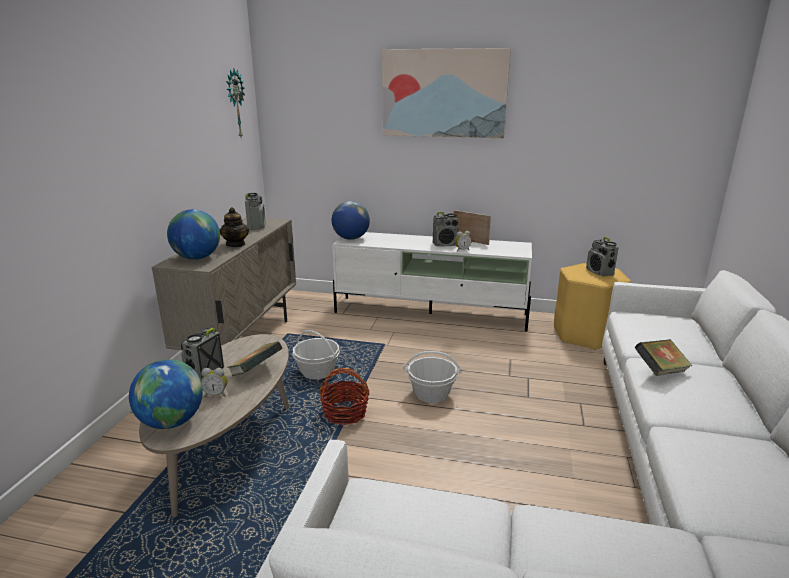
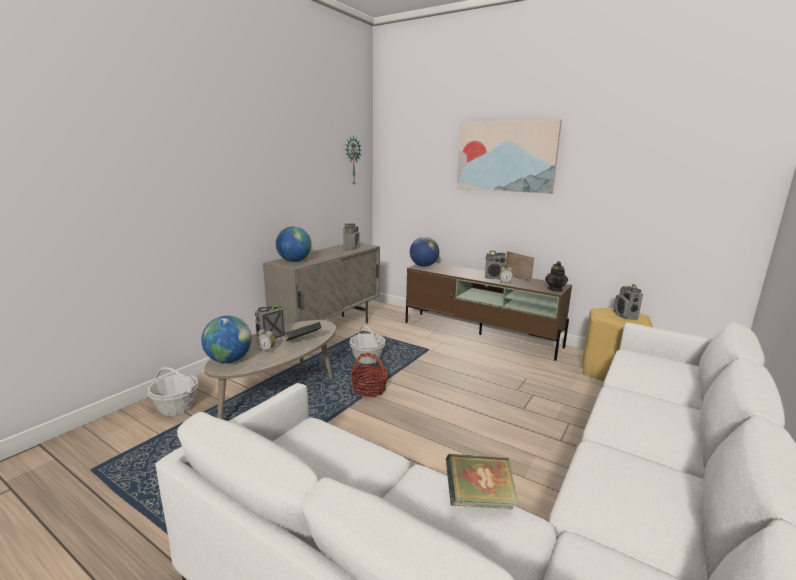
camera: 20 degrees right, 5 degrees down
(236, 244) = (327, 256): teapot -> teapot (555, 289)
(431, 313) = (480, 334): white tv stand -> brown tv stand
(431, 393) = (443, 390): basket -> basket (176, 407)
(660, 371) = (624, 399): book -> book (479, 499)

